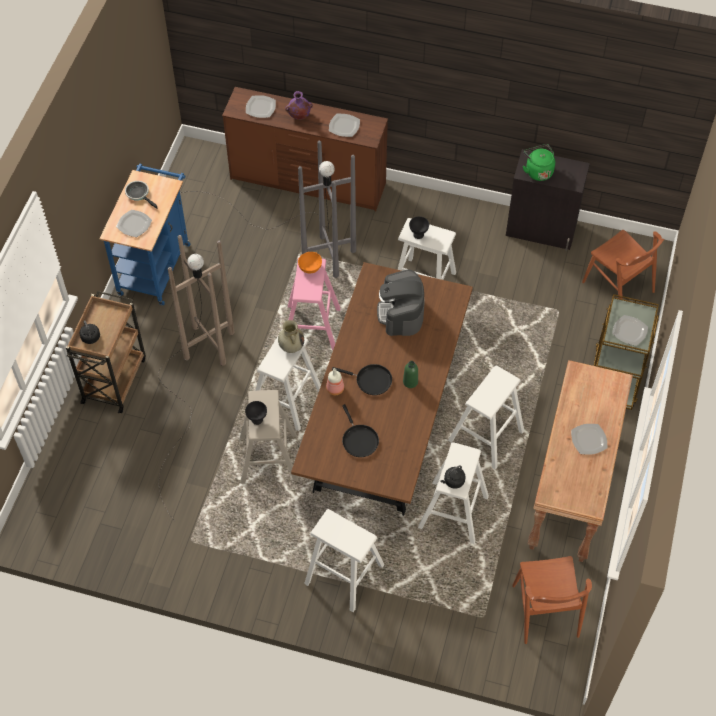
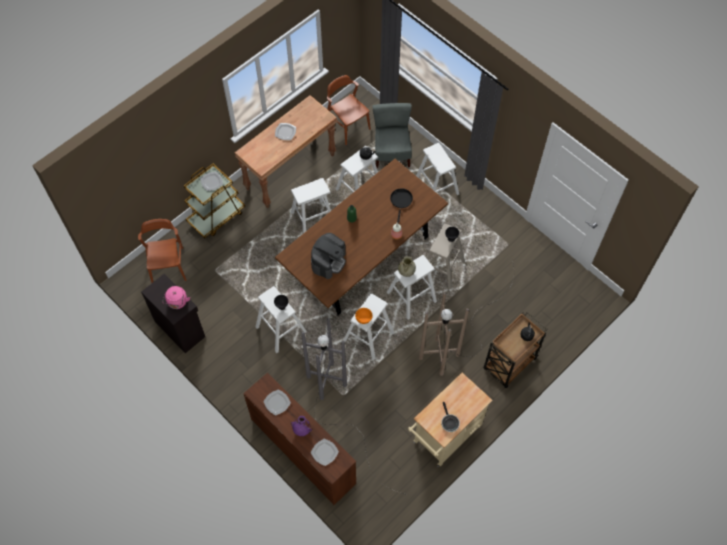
camera: 150 degrees left, 5 degrees up
(134, 224) = (464, 399): plate -> none
(156, 264) = (444, 437): blue cart -> beige cart
(311, 327) = (368, 336): pink stool -> white stool
(371, 380) = (373, 230): black frying pan -> none
(446, 598) = (391, 154): none -> grey chair
(538, 171) = (177, 302): green kettle -> pink kettle
(545, 611) = (347, 125): brown chair -> brown chair turned 60 degrees counterclockwise

